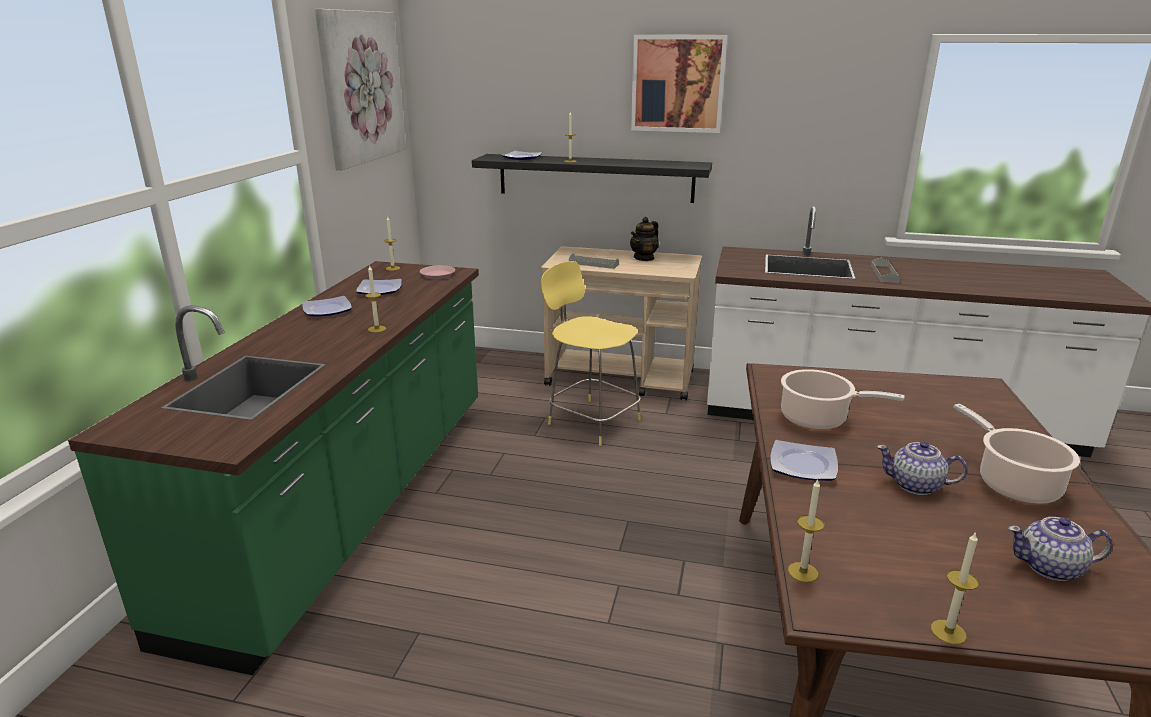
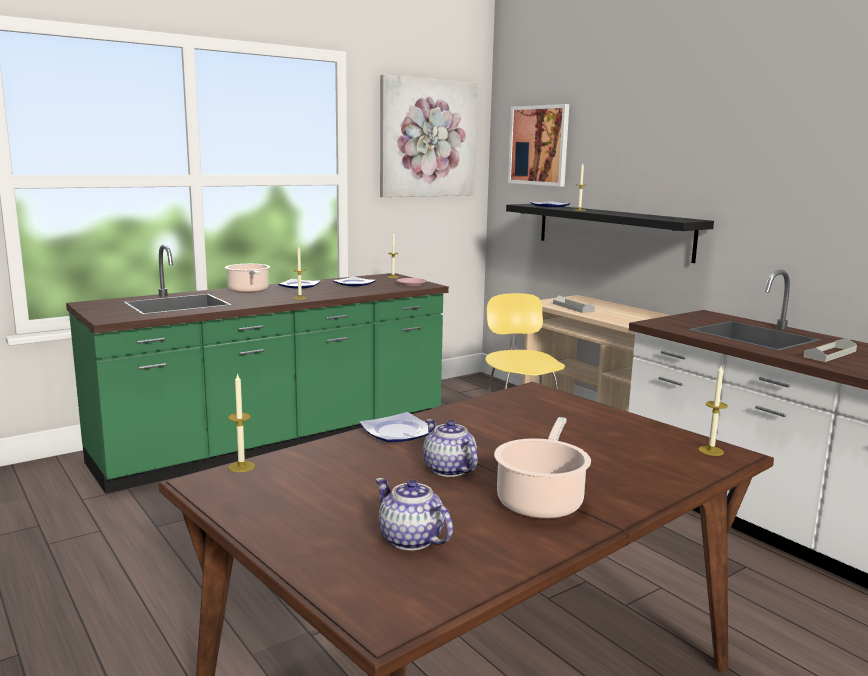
camera: 40 degrees right, 10 degrees down
(644, 258) = (630, 312): teapot -> none
(678, 84) = (686, 139): picture -> picture (539, 145)
(818, 419) = (488, 419): cooking pot -> cooking pot (249, 290)
(948, 632) = (239, 523): candle -> candle (711, 451)

